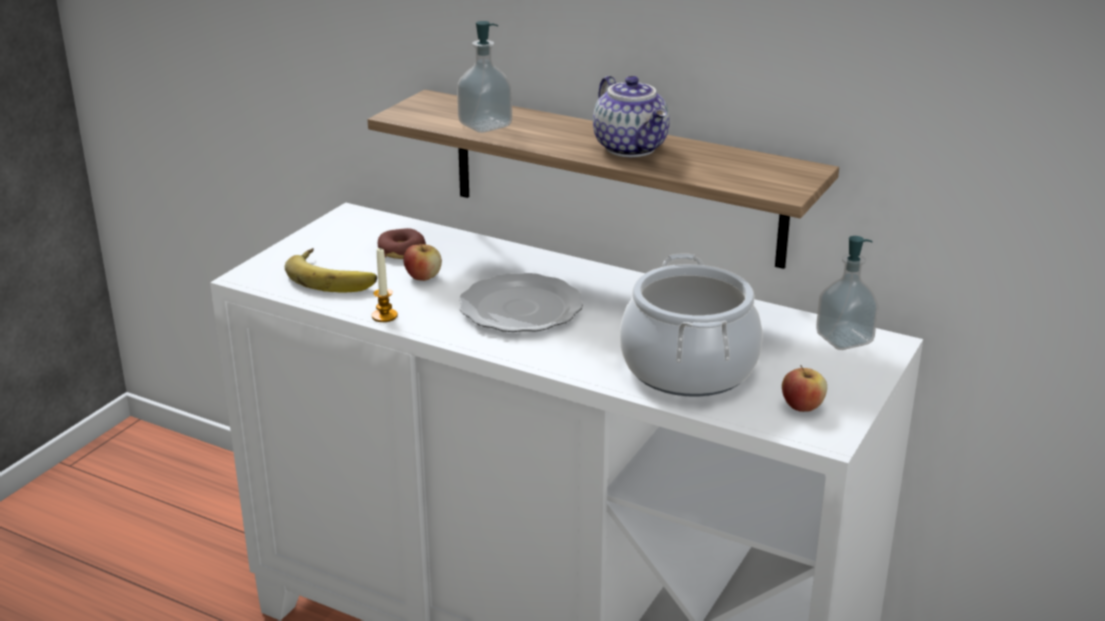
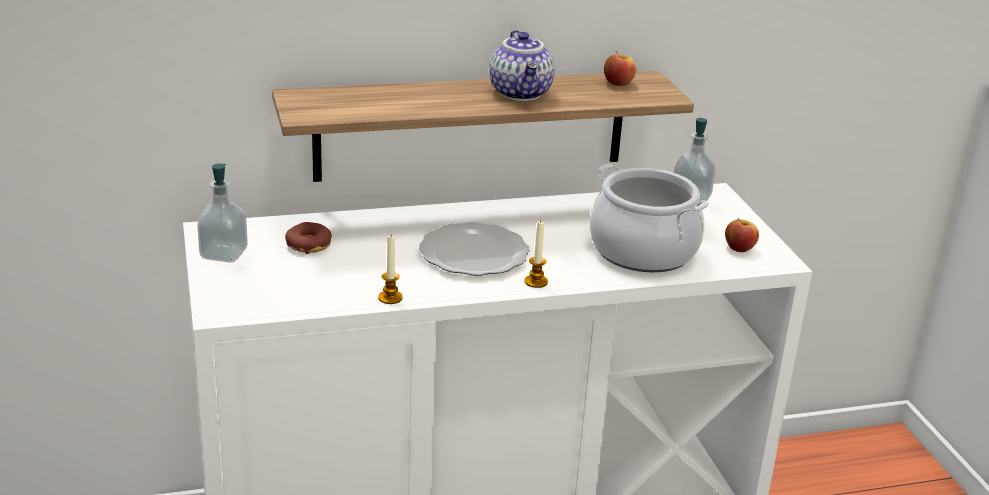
camera: 45 degrees left, 0 degrees up
(334, 276) = (293, 284): banana -> none
(423, 277) = (363, 258): apple -> apple (618, 83)
(485, 125) = (387, 105): soap dispenser -> soap dispenser (224, 254)
(529, 353) = (536, 282): none -> candle
(632, 148) = (522, 93): teapot -> teapot turned 60 degrees clockwise

